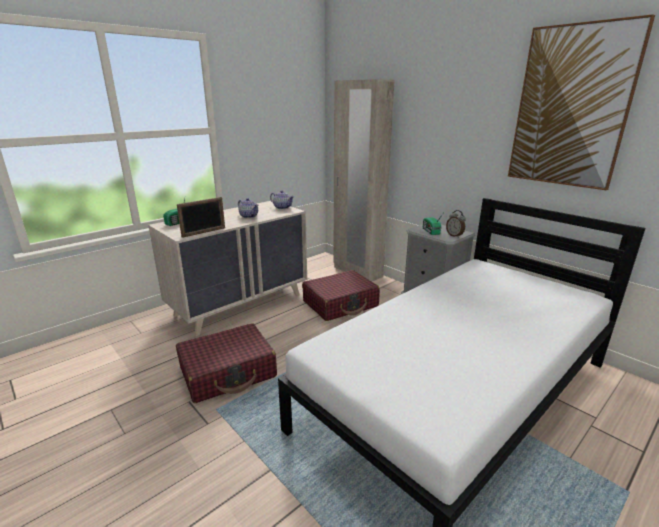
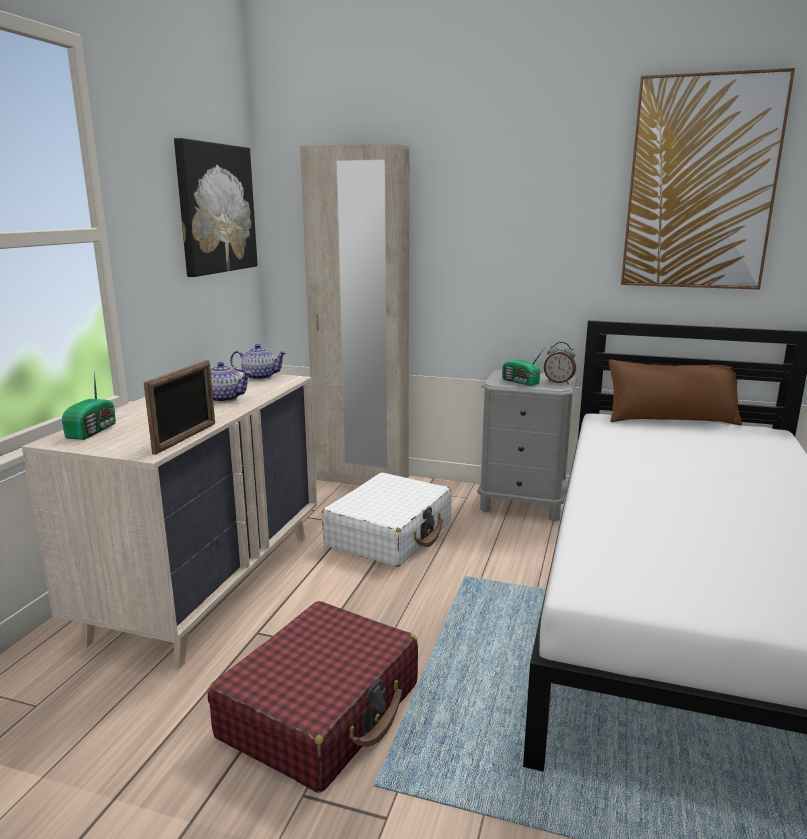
camera: 30 degrees left, 5 degrees down
(292, 115) = (216, 209): none -> picture
(340, 304) = (390, 534): red suitcase -> white suitcase
(525, 273) = (670, 419): none -> brown pillow

